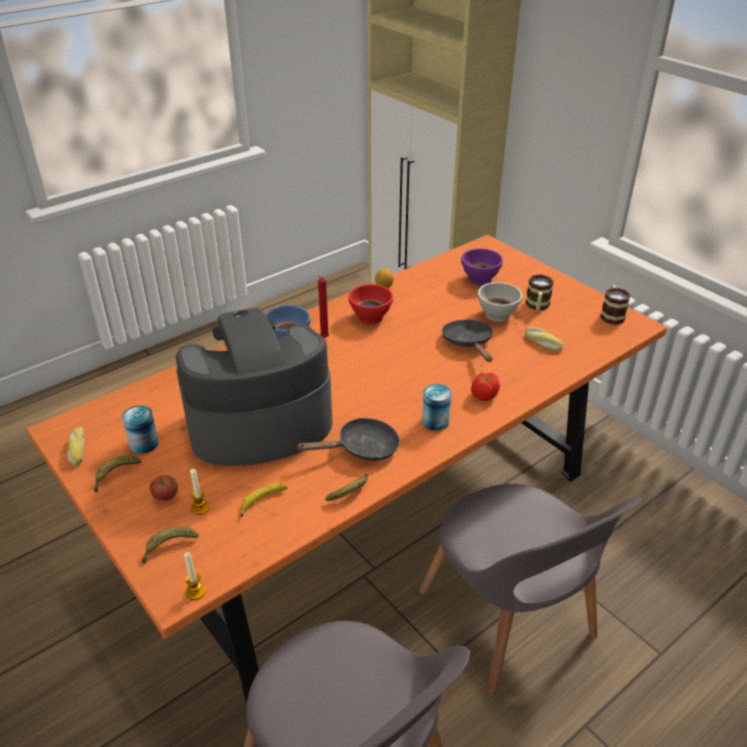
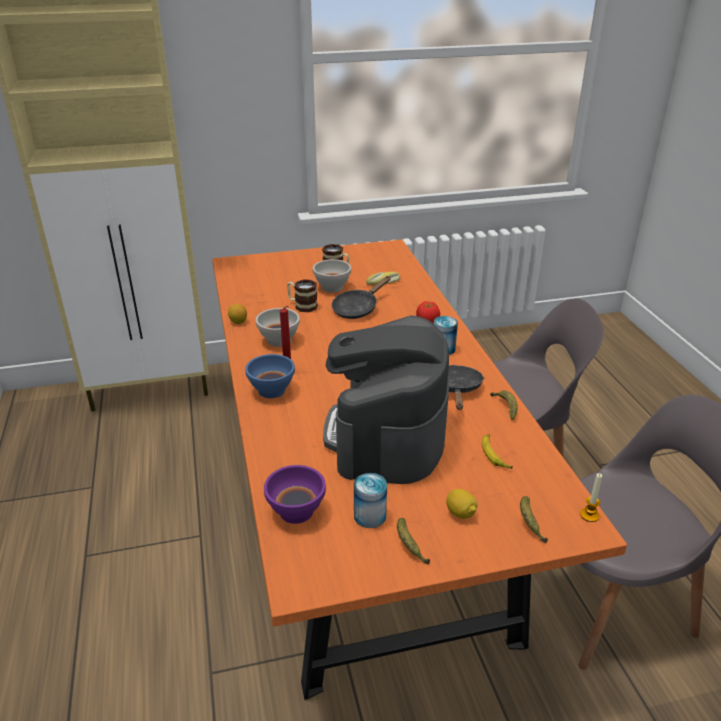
camera: 65 degrees left, 5 degrees down
(77, 450) = (348, 571): bread -> none
(166, 497) = (460, 513): apple -> lemon
(200, 508) = (486, 493): candle -> none
(371, 318) = (280, 340): red bowl -> white bowl
(469, 343) = (357, 308): black frying pan -> black frying pan turned 60 degrees counterclockwise
(479, 279) = (275, 279): purple bowl -> purple bowl (295, 511)
(611, 314) = (372, 250): mug -> mug (302, 305)

